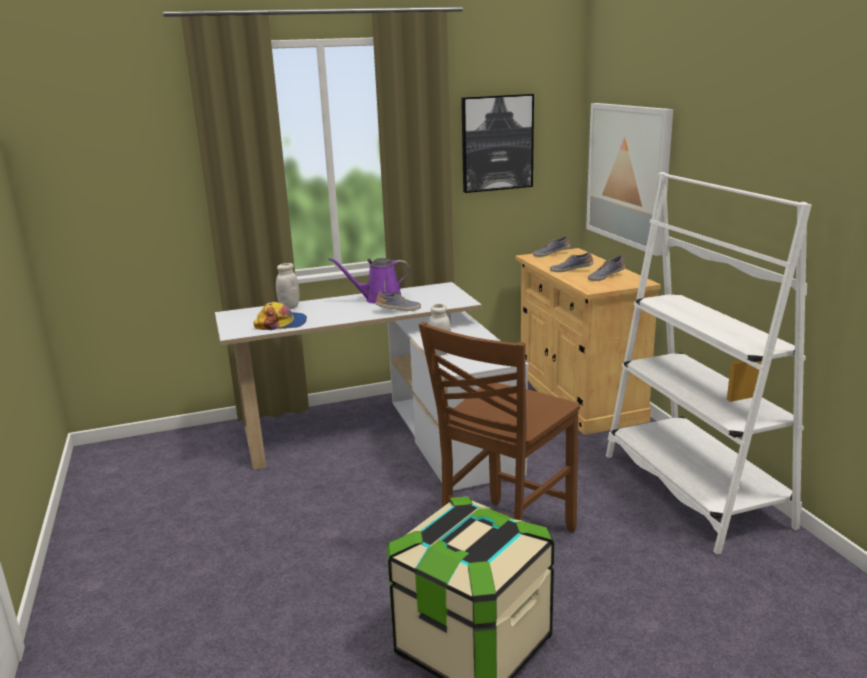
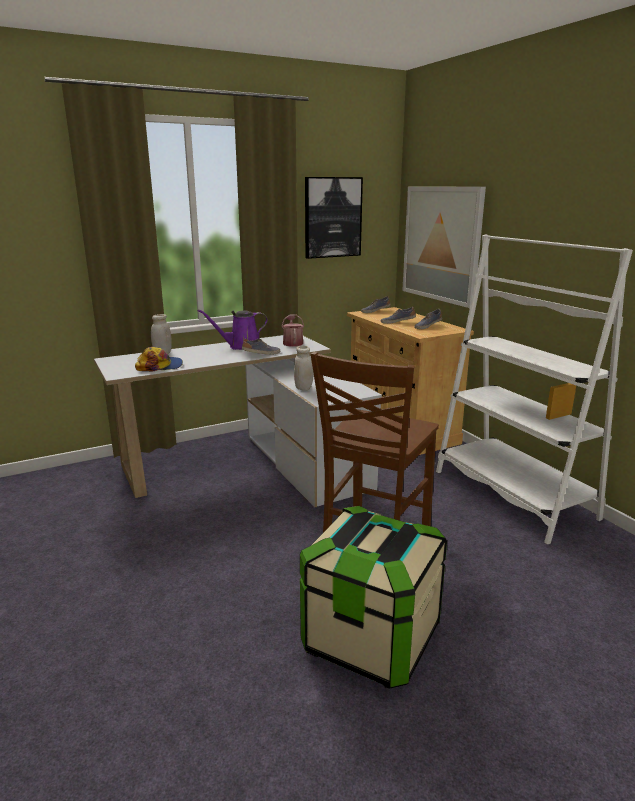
camera: 10 degrees left, 0 degrees up
(440, 295) = (292, 343): none -> watering can

